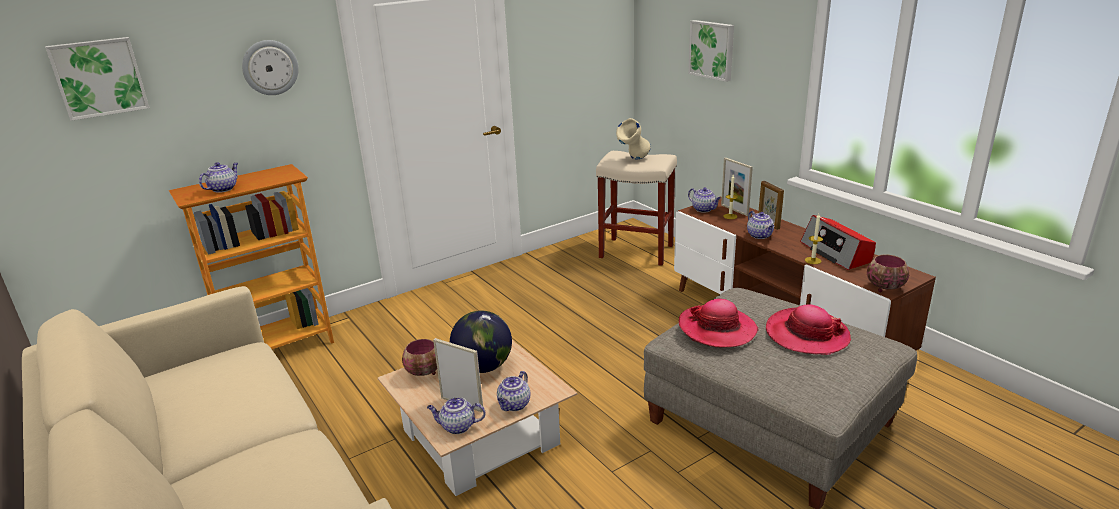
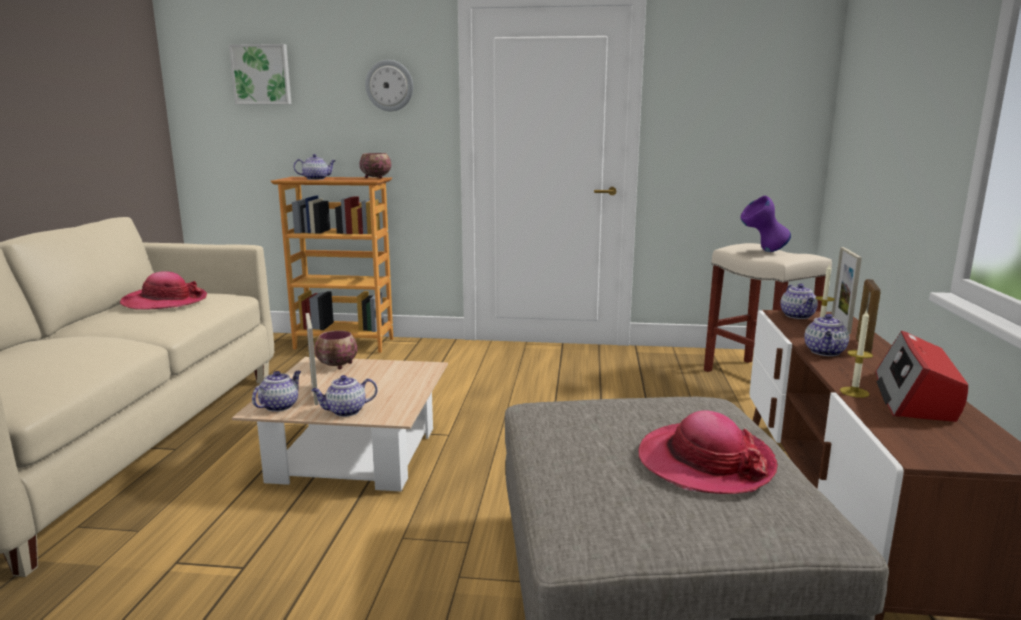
camera: 40 degrees right, 10 degrees down
(457, 427) = (279, 406): teapot -> teapot turned 75 degrees clockwise
(483, 367) = (382, 379): globe -> none
(633, 160) = (762, 251): beige vase -> purple vase
(712, 50) = (891, 109): picture -> none
(717, 329) = (601, 415): hat -> hat (165, 301)
(884, 287) = (921, 452): bowl -> bowl (376, 178)

